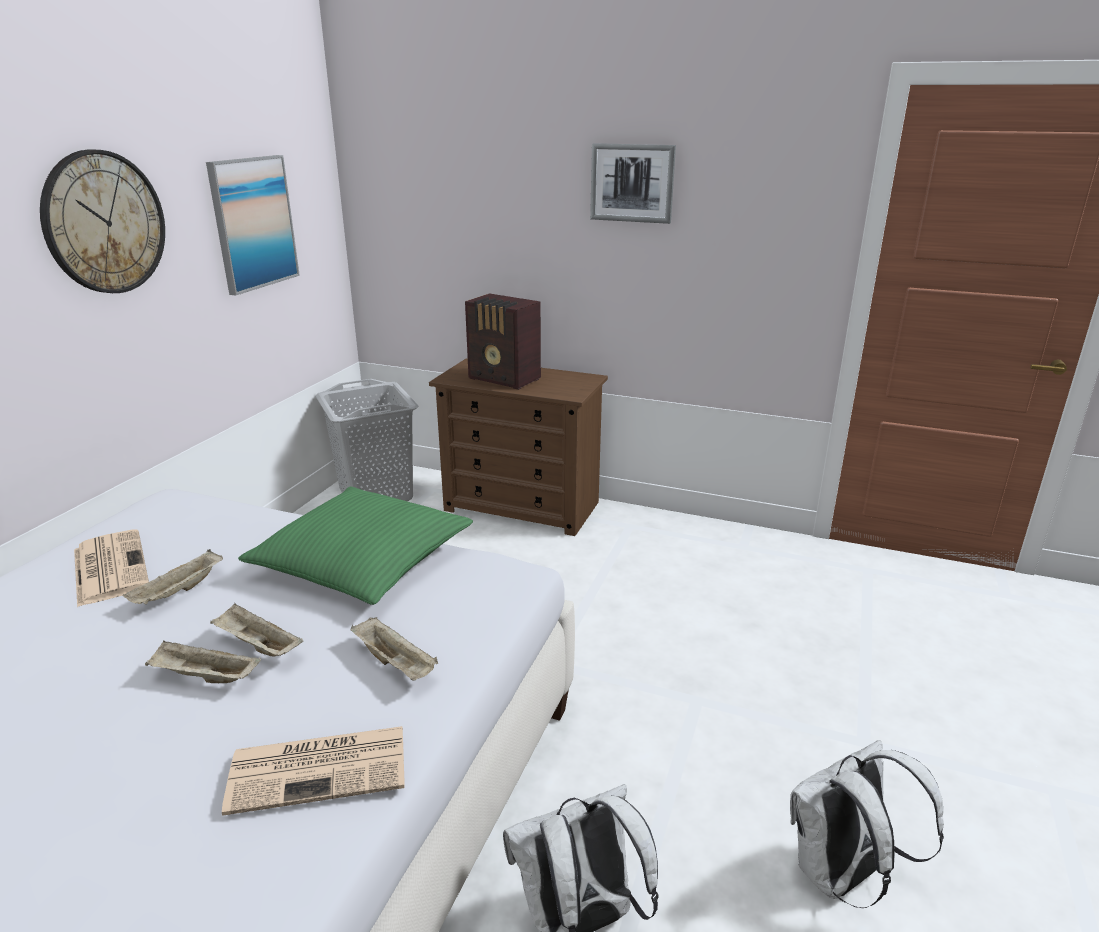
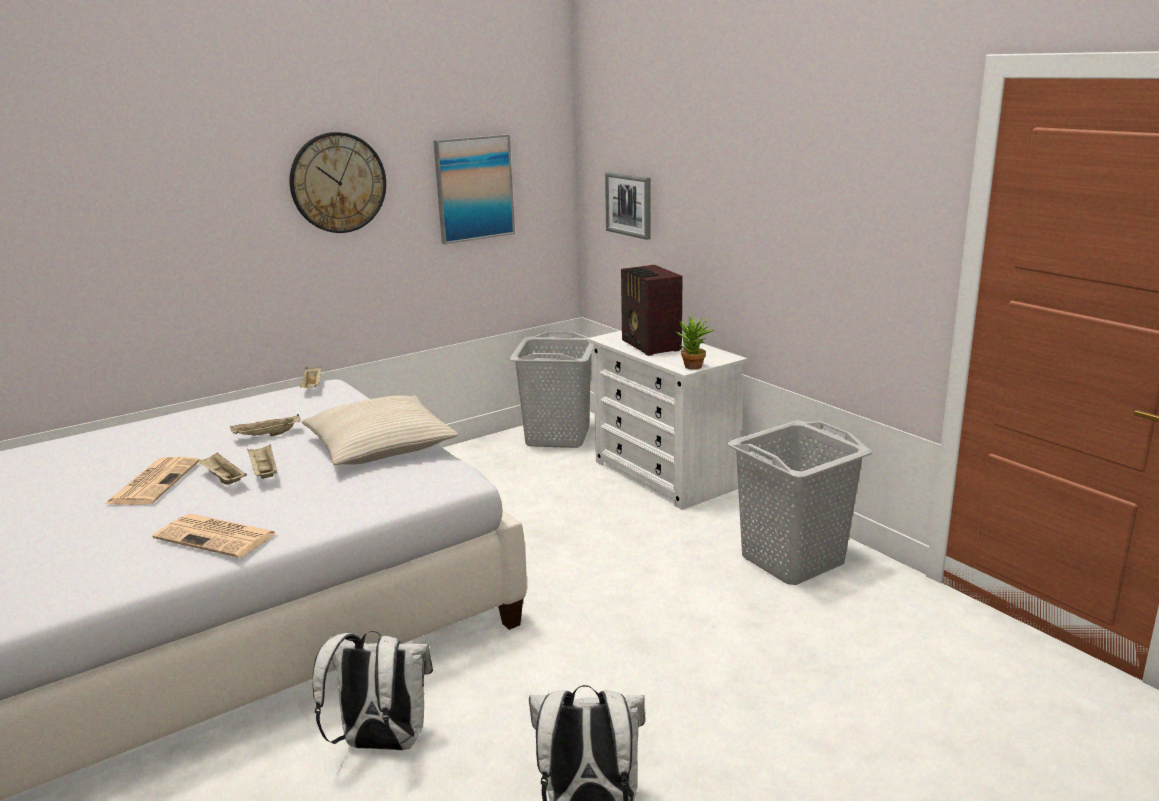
camera: 35 degrees right, 5 degrees down
(109, 567) = (252, 414): newspaper -> newspaper (154, 482)
(363, 561) = (380, 446): green pillow -> beige pillow
(396, 663) = (317, 503): beige tray -> beige tray (312, 387)
(522, 506) = (664, 475): brown dresser -> white dresser
(579, 393) = (693, 368): none -> potted plant
(632, 183) = (771, 169): picture -> picture (629, 205)
(713, 555) = (793, 560): none -> grey laundry basket

